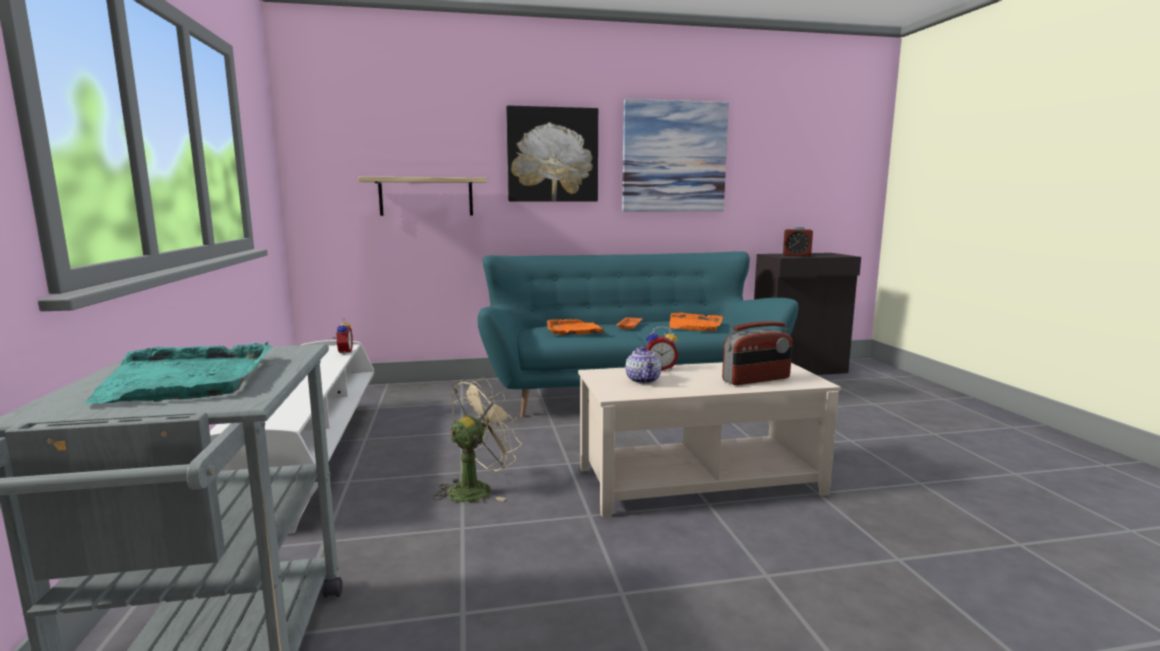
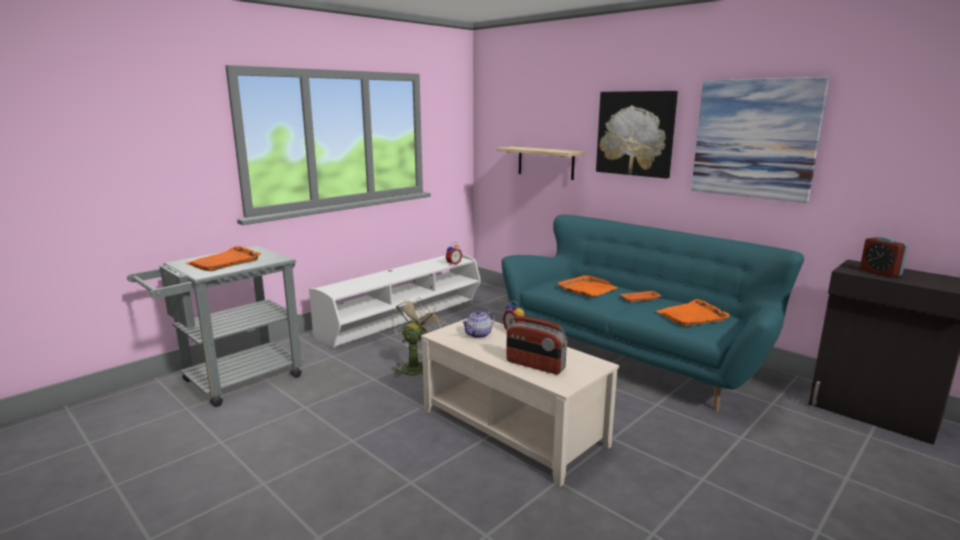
camera: 55 degrees right, 5 degrees up
(187, 379) = (225, 261): turquoise tray -> orange tray
(477, 489) = (416, 367): beige fan -> beige fan turned 75 degrees counterclockwise

